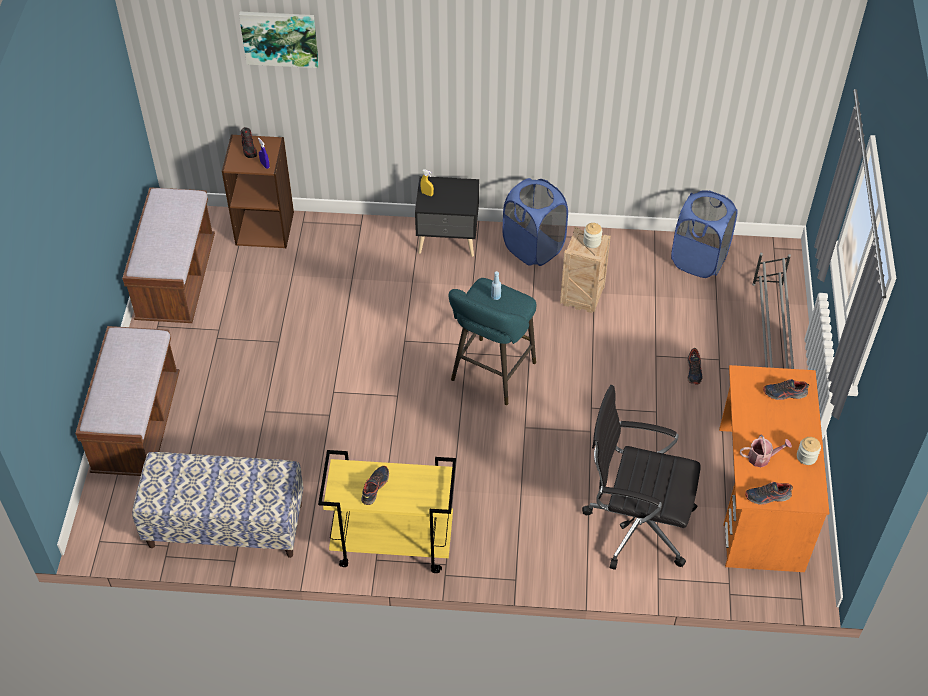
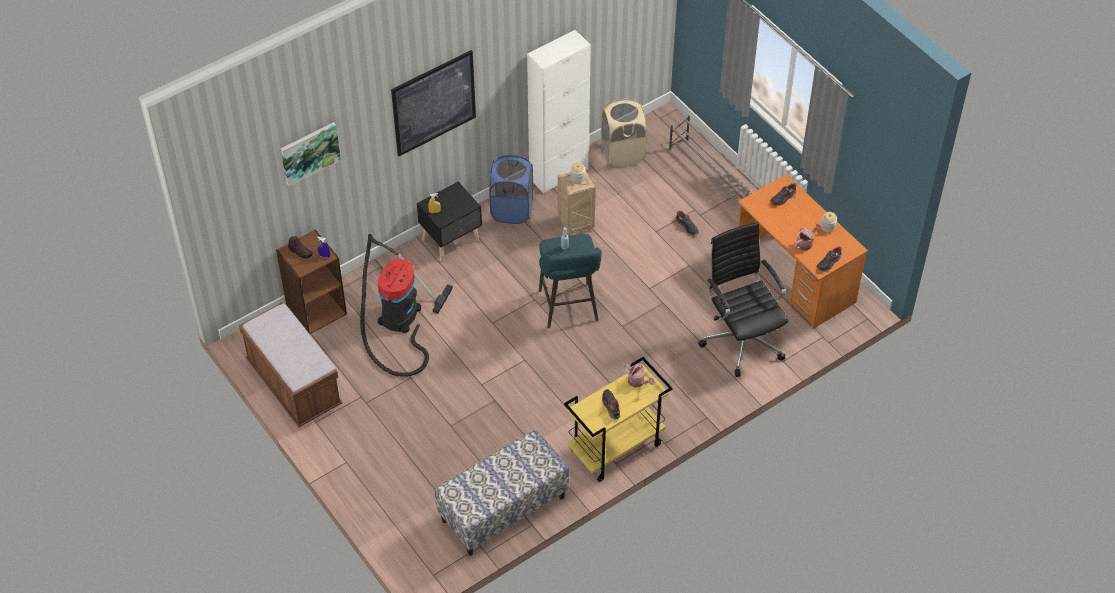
camera: 40 degrees left, 0 degrees up
(137, 425) = (376, 492): brown bench -> none
(324, 282) = (398, 320): none -> vacuum cleaner
(428, 482) = (638, 382): none -> watering can
(456, 62) = (434, 103): none -> picture
(614, 241) = (558, 173): none -> white cabinet
(636, 524) = (741, 339): black office chair -> black office chair turned 90 degrees clockwise
(699, 260) = (622, 153): blue laundry basket -> beige laundry basket

